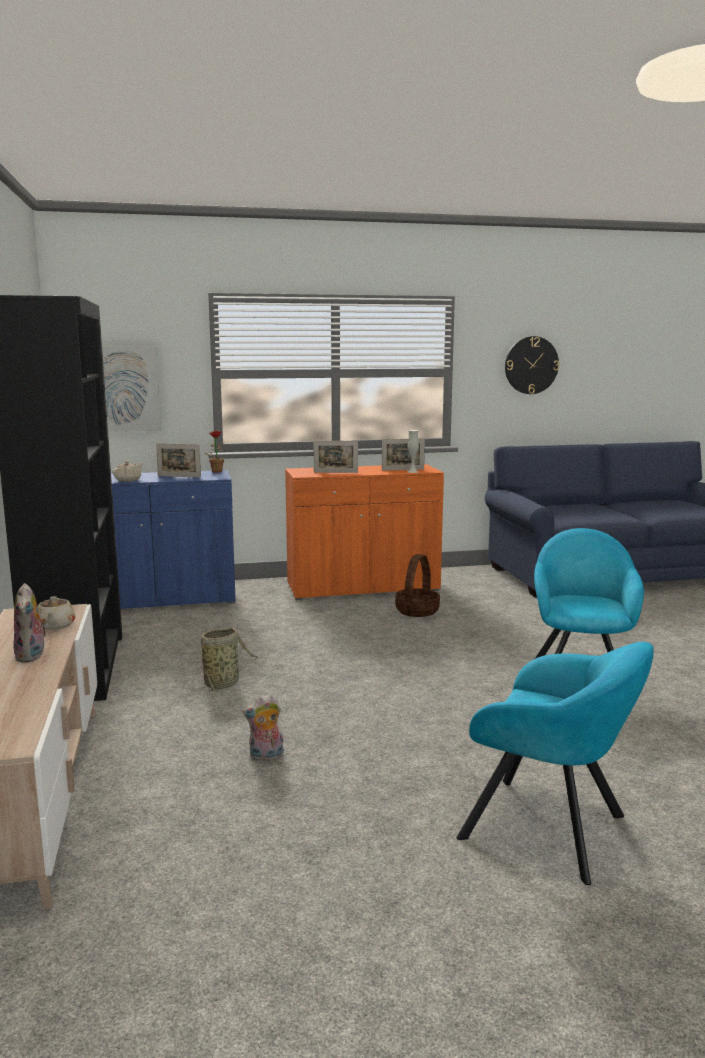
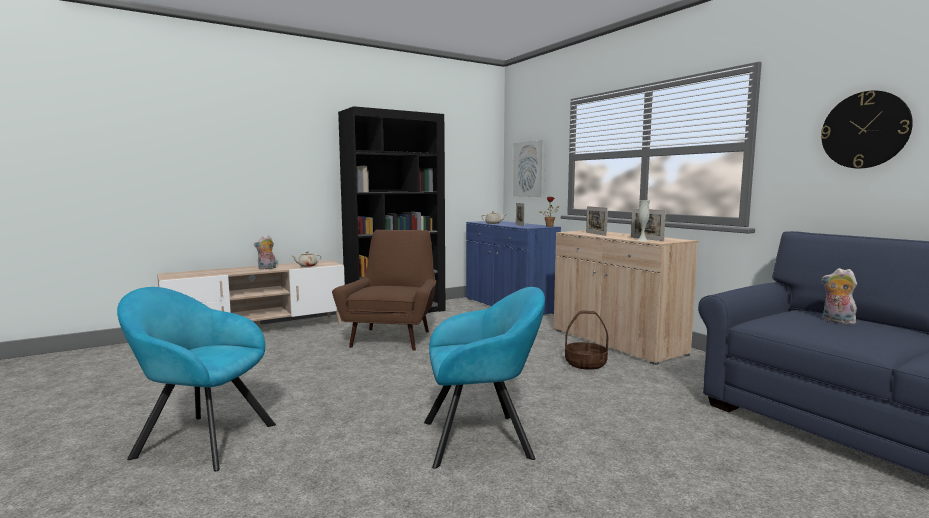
camera: 70 degrees right, 5 degrees down
(223, 683) = (392, 337): basket -> brown armchair
(266, 757) = (299, 359): plush toy -> plush toy (836, 321)
(363, 587) = (616, 342): orange cabinet -> beige cabinet
(551, 830) = (200, 439): turquoise armchair -> turquoise armchair turned 90 degrees clockwise

